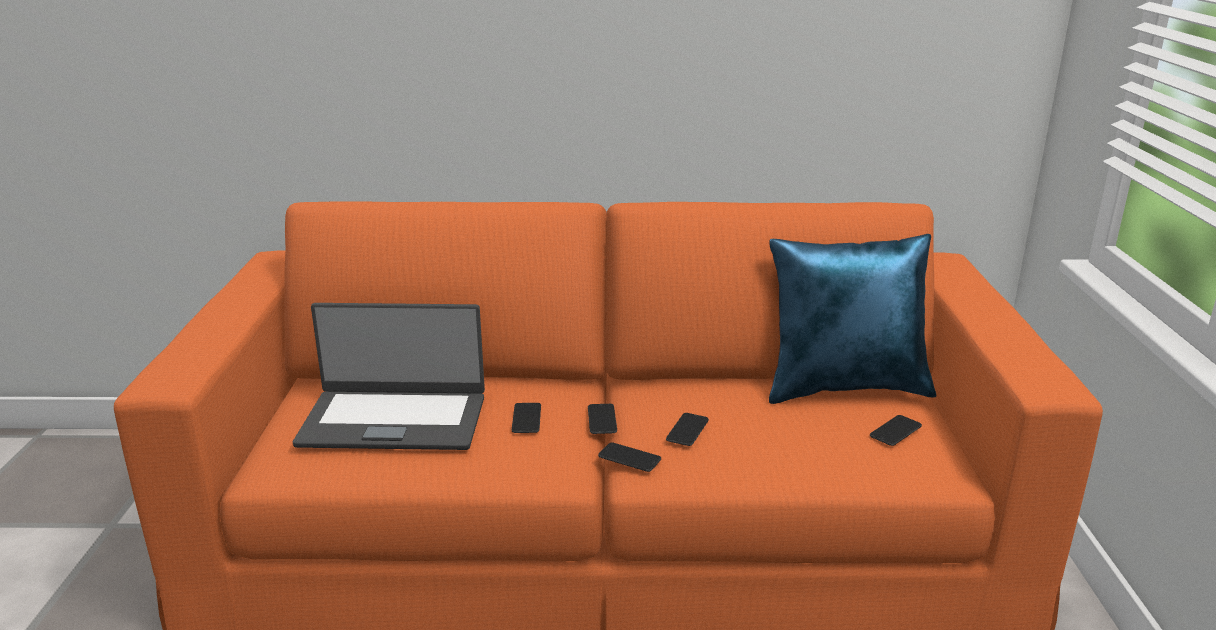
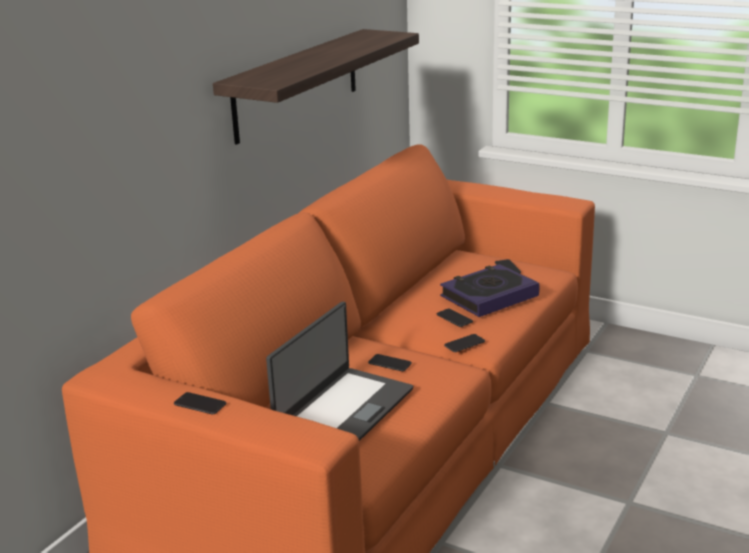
camera: 60 degrees left, 0 degrees up
(602, 419) = (409, 342): phone -> phone (200, 404)
(729, 56) = (297, 84): none -> shelf
(781, 439) = (489, 296): none -> book
(844, 387) = (451, 265): blue pillow -> none

